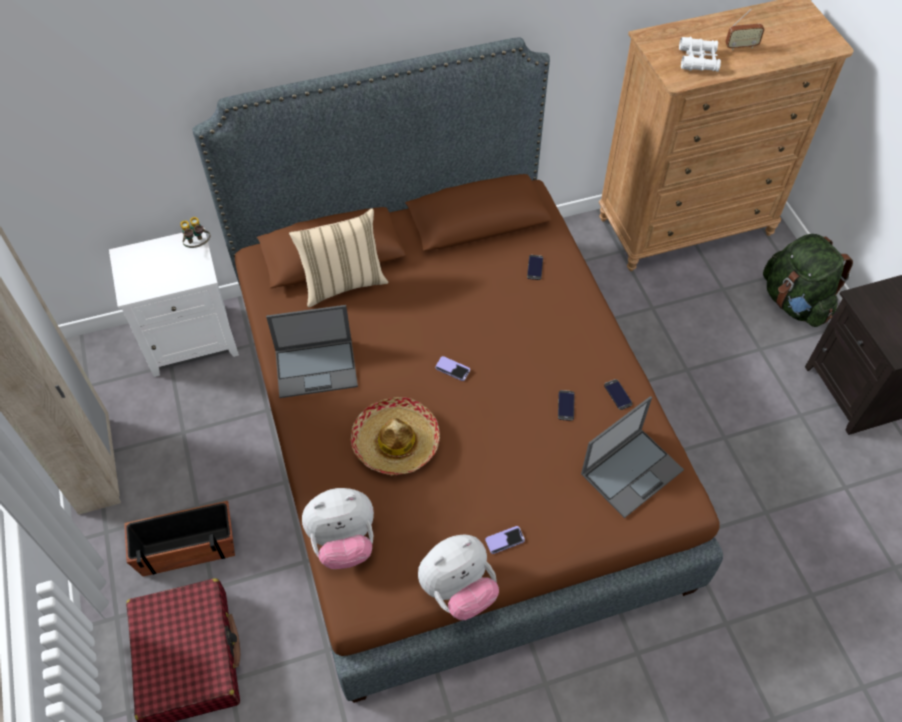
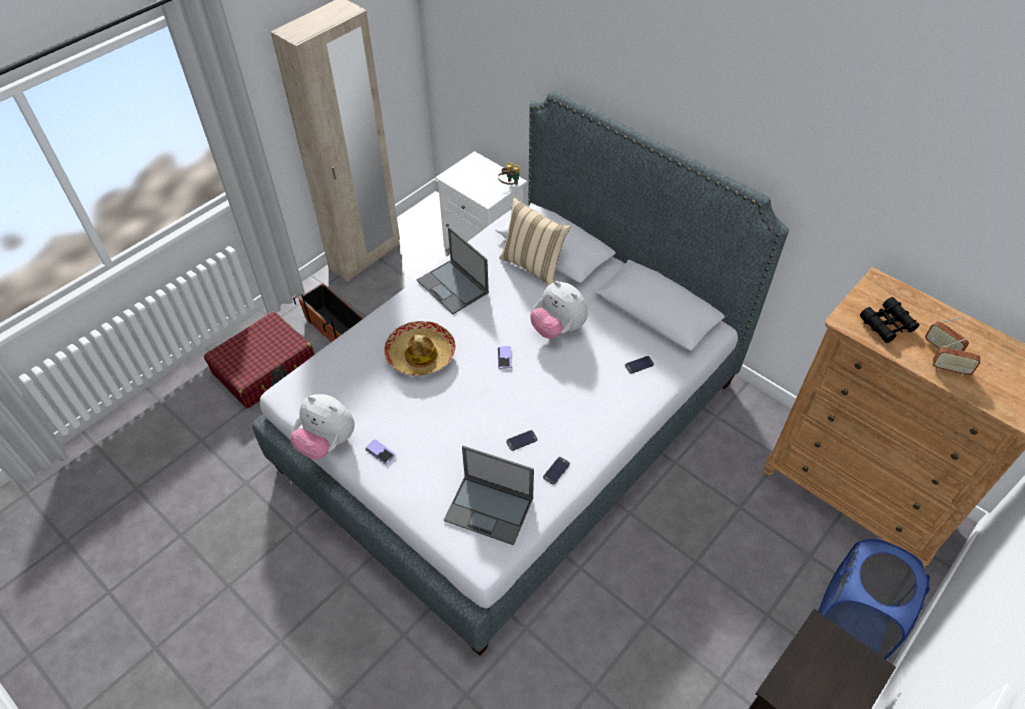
camera: 60 degrees right, 5 degrees down
(343, 542) = (329, 364): plush toy -> plush toy (558, 329)
(449, 433) = (512, 423): brown bed -> grey bed
(698, 60) = (887, 325): white binoculars -> black binoculars
(764, 54) = (950, 369): none -> radio
(794, 302) = (849, 626): green backpack -> blue laundry basket

